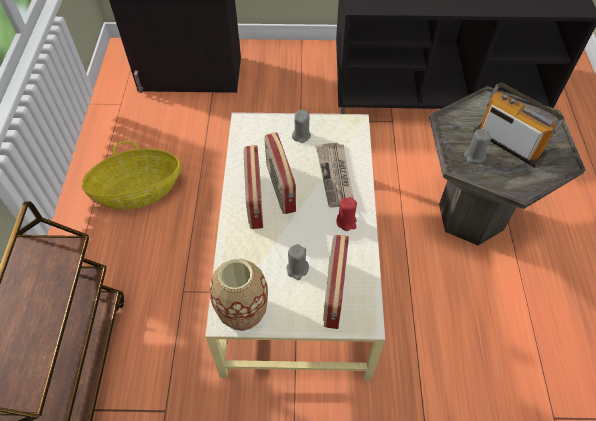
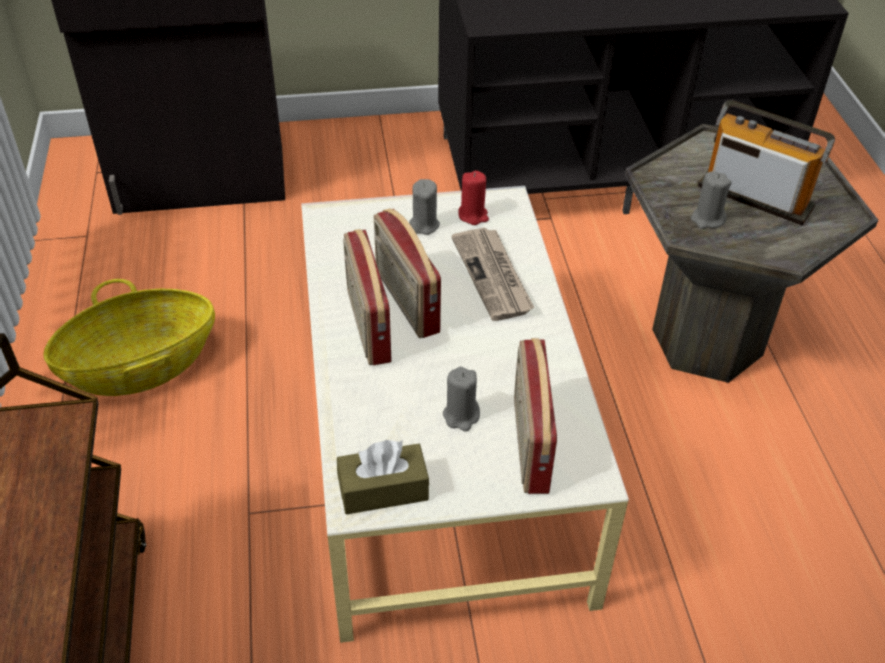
camera: 10 degrees left, 10 degrees down
(242, 312) = (383, 489): vase -> brown tissue box
(346, 222) = (526, 339): red candle -> red candle (473, 215)

